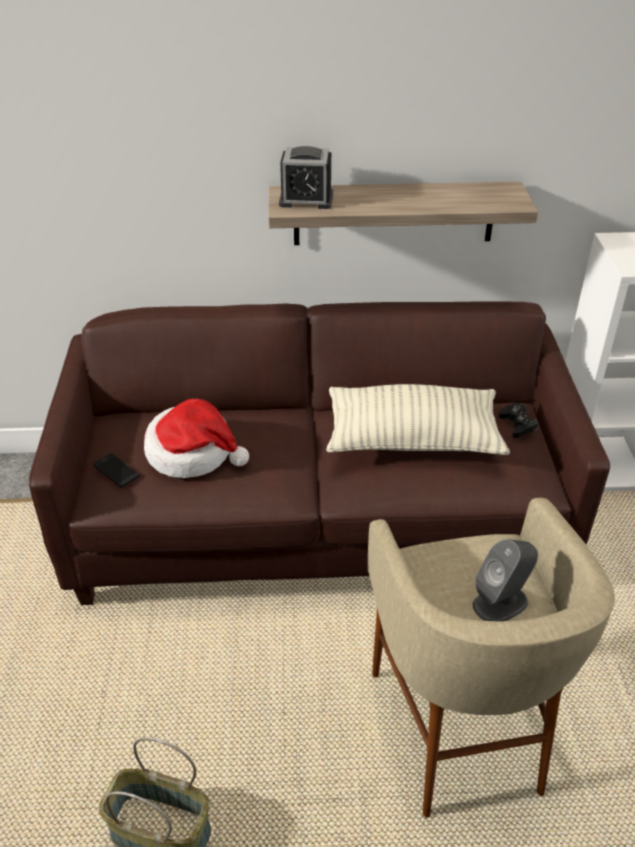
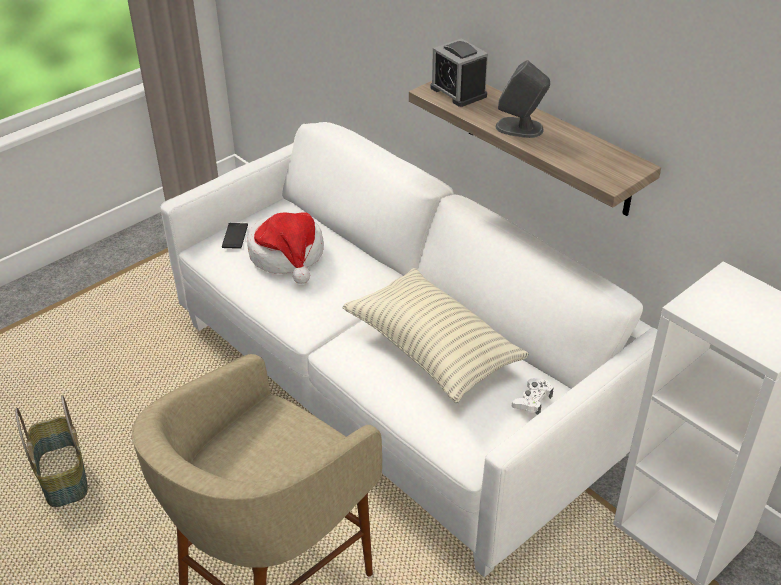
camera: 50 degrees right, 0 degrees up
(318, 521) = (393, 388): brown sofa -> white sofa
(501, 602) = (267, 474): grey speaker -> grey speaker (520, 128)
(517, 424) = (532, 400): black game controller -> white game controller

